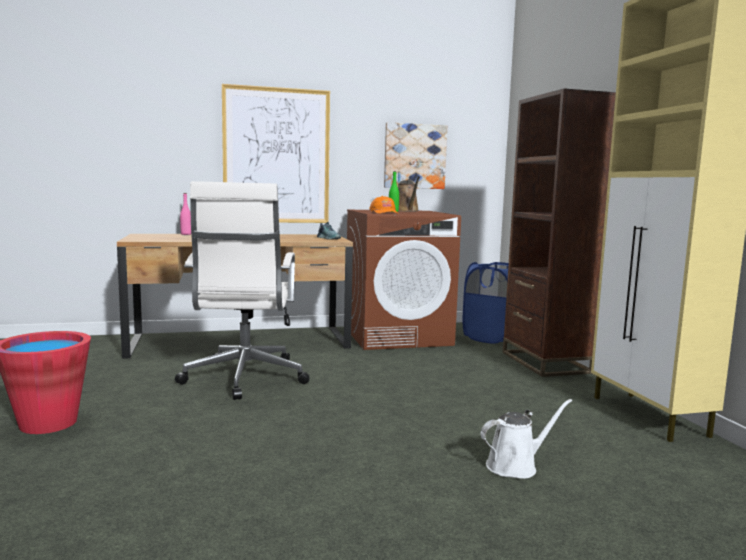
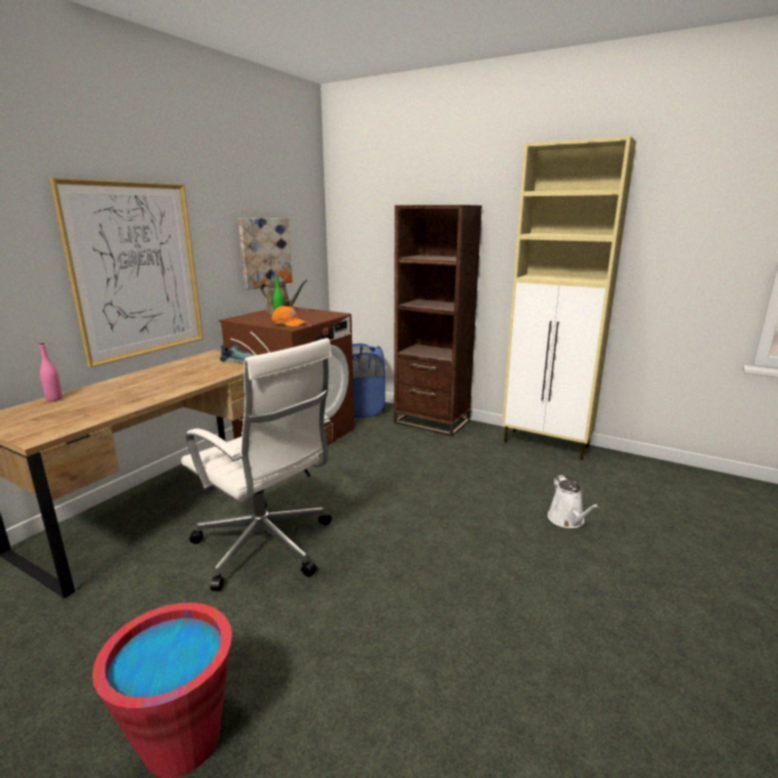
camera: 45 degrees left, 10 degrees up
(515, 466) = (567, 520): white watering can -> white watering can turned 150 degrees clockwise

